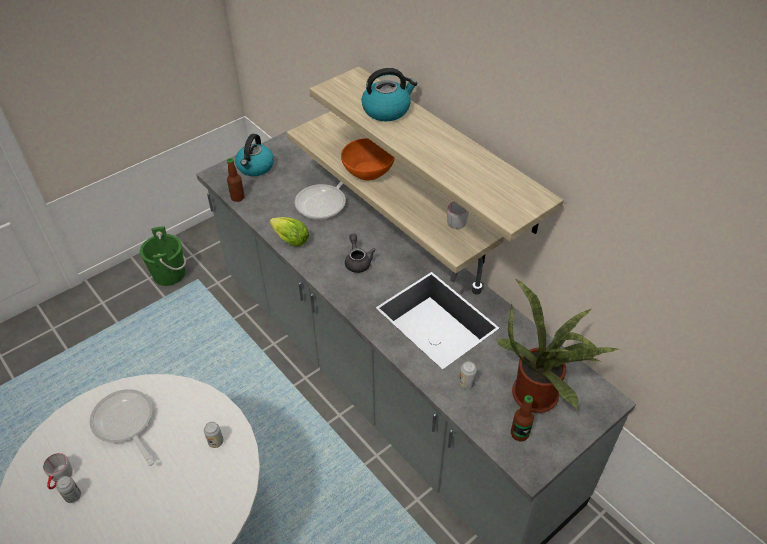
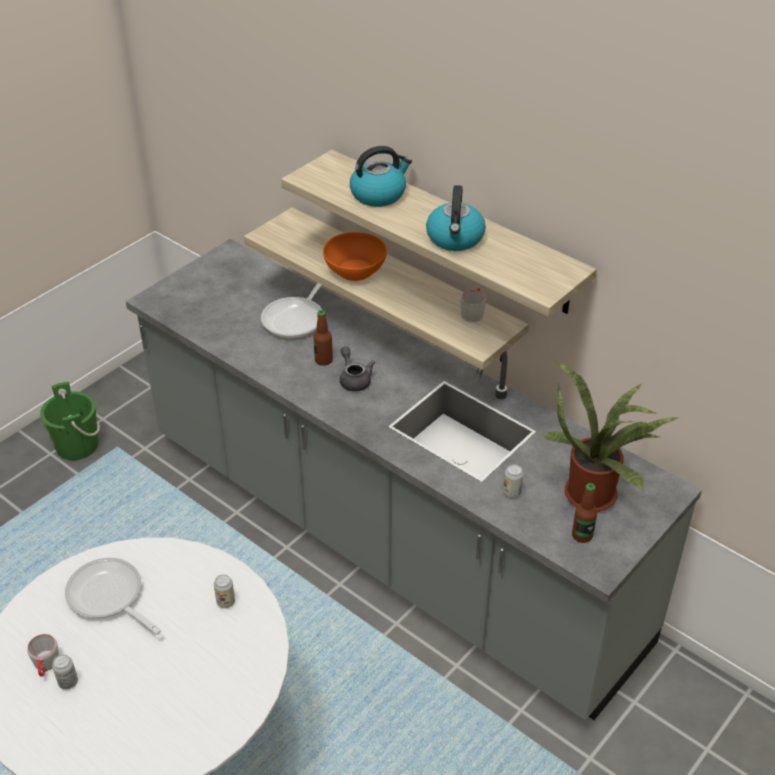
camera: 10 degrees left, 5 degrees down
(237, 197) = (187, 323): bottle -> bottle (323, 360)
(255, 167) = (199, 287): kettle -> kettle (455, 239)
(289, 239) = (264, 364): lettuce -> none

